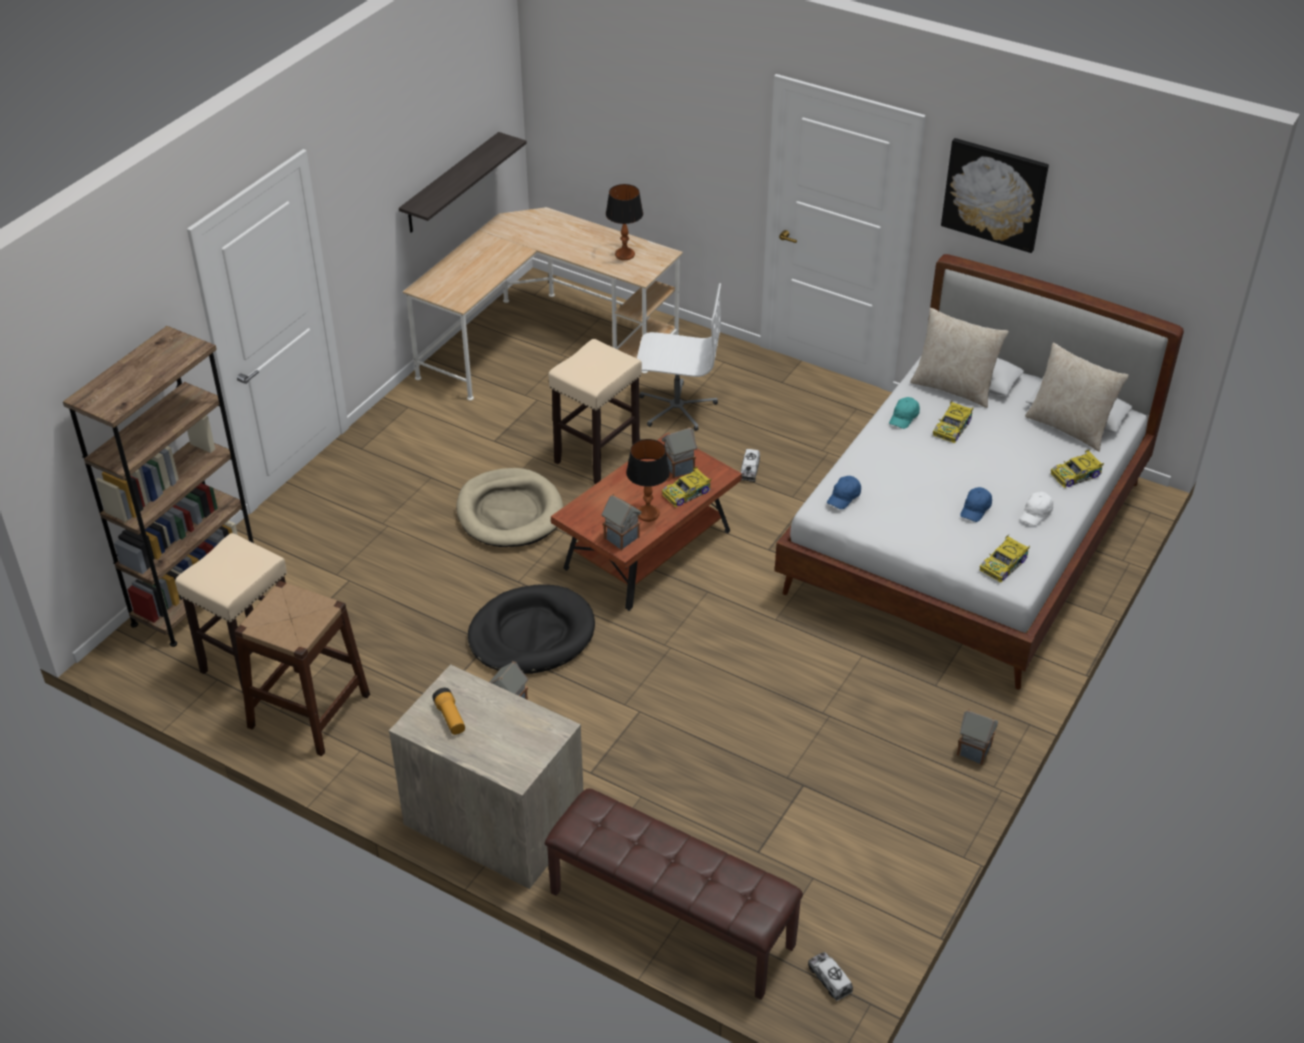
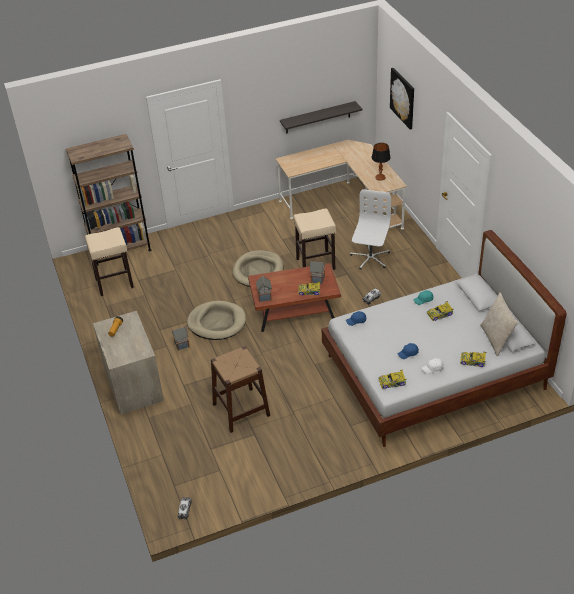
camera: 40 degrees right, 0 degrees up
(309, 710) = (115, 311): brown stool -> brown stool (241, 409)
(531, 634) = (217, 322): black dog bed -> beige dog bed
(648, 514) = (285, 292): table lamp -> none
(670, 919) = (154, 454): brown bench -> none
(676, 407) = (370, 258): white office chair -> white office chair turned 120 degrees counterclockwise
(953, 388) = (462, 297): beige pillow -> none
(975, 750) = (337, 460): toy house -> none
(994, 194) = (510, 207): picture -> picture (403, 98)

